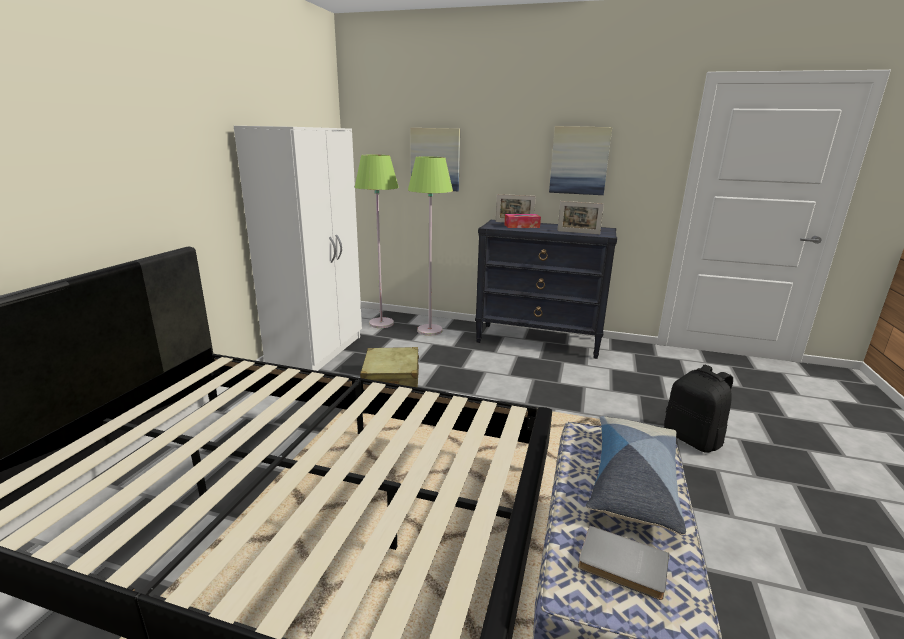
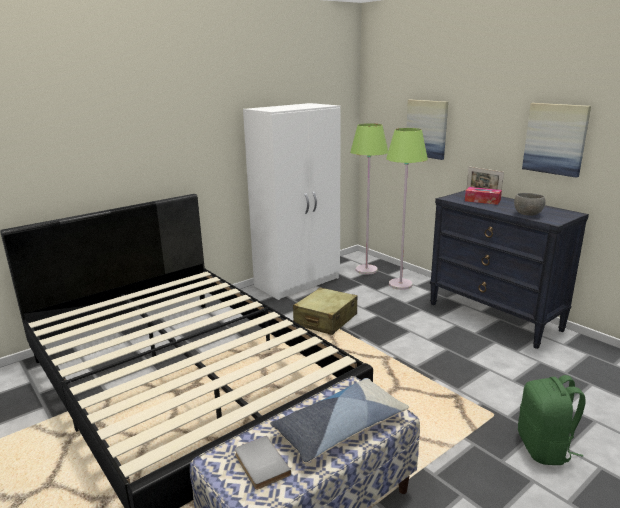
camera: 35 degrees right, 0 degrees up
(578, 232) = (528, 214): picture frame -> grey bowl
(693, 439) = (544, 448): black backpack -> green backpack

